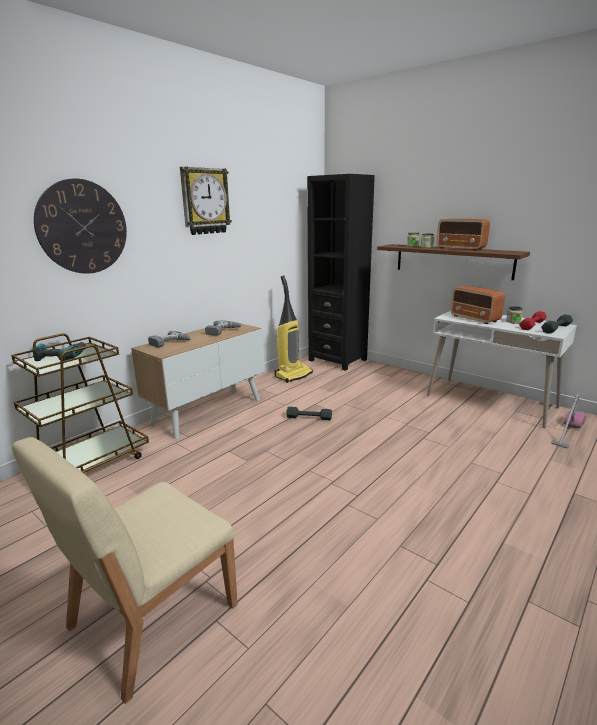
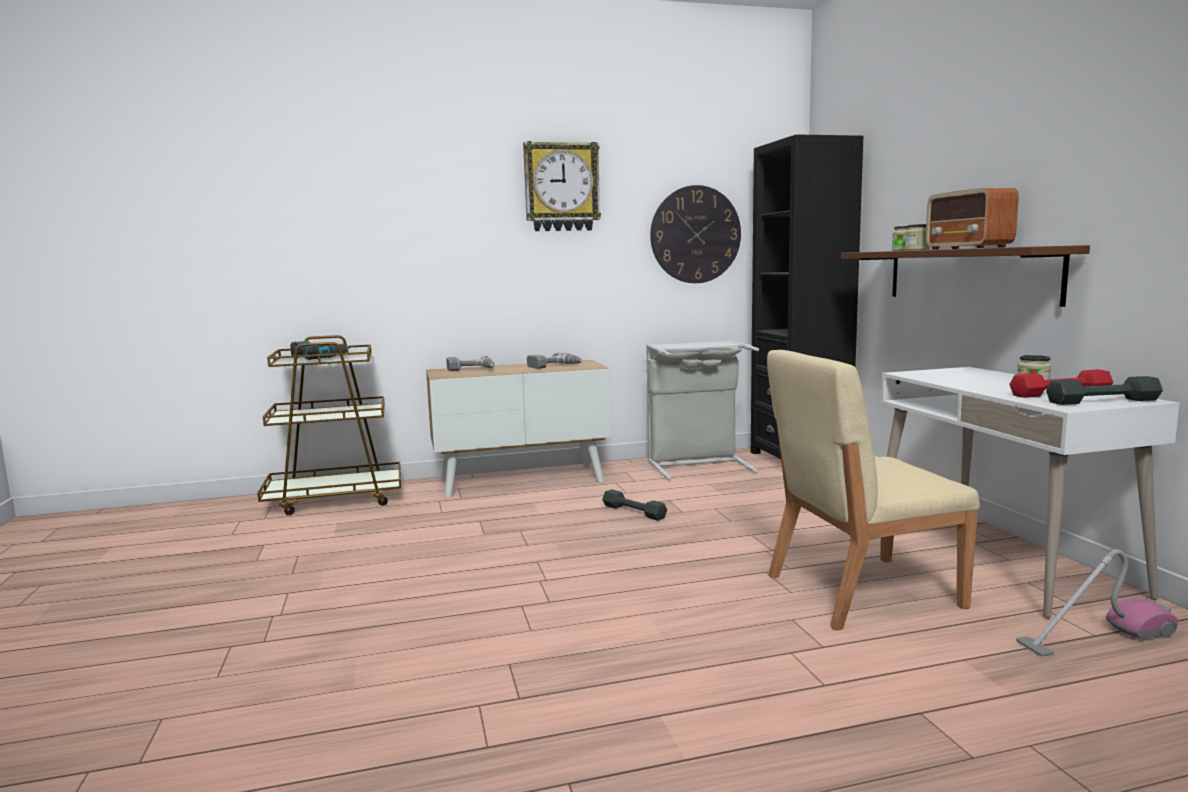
camera: 35 degrees right, 10 degrees down
(82, 227) = (382, 215): wall clock -> wall clock (695, 234)
(151, 616) = (192, 622): beige chair -> beige chair (860, 591)
(293, 375) = (697, 464): vacuum cleaner -> grey laundry basket
(475, 319) = (960, 378): radio -> none

